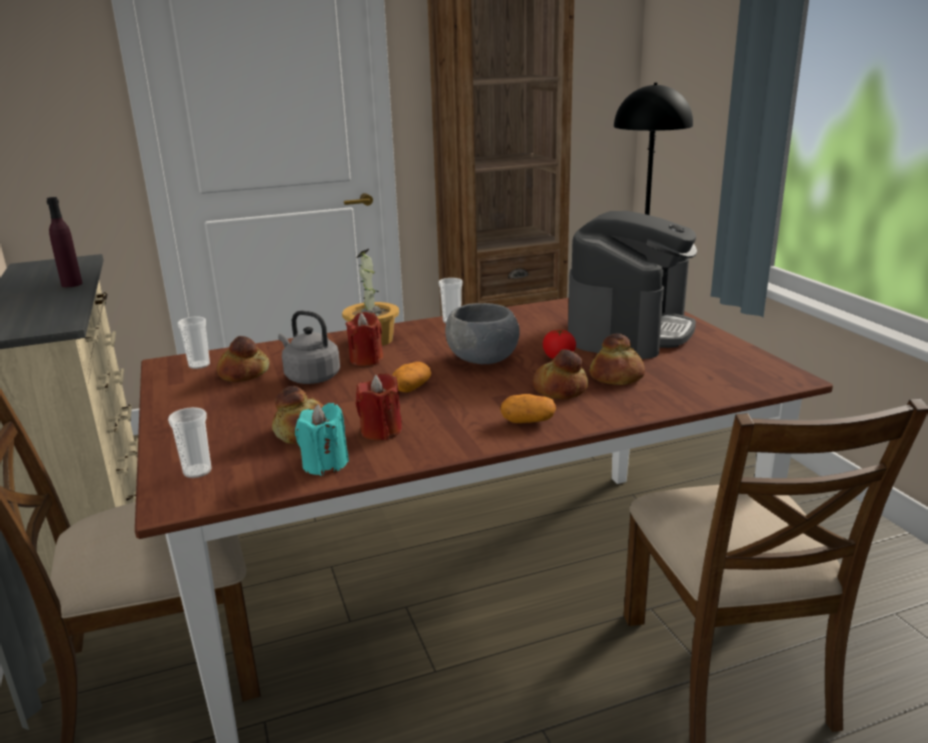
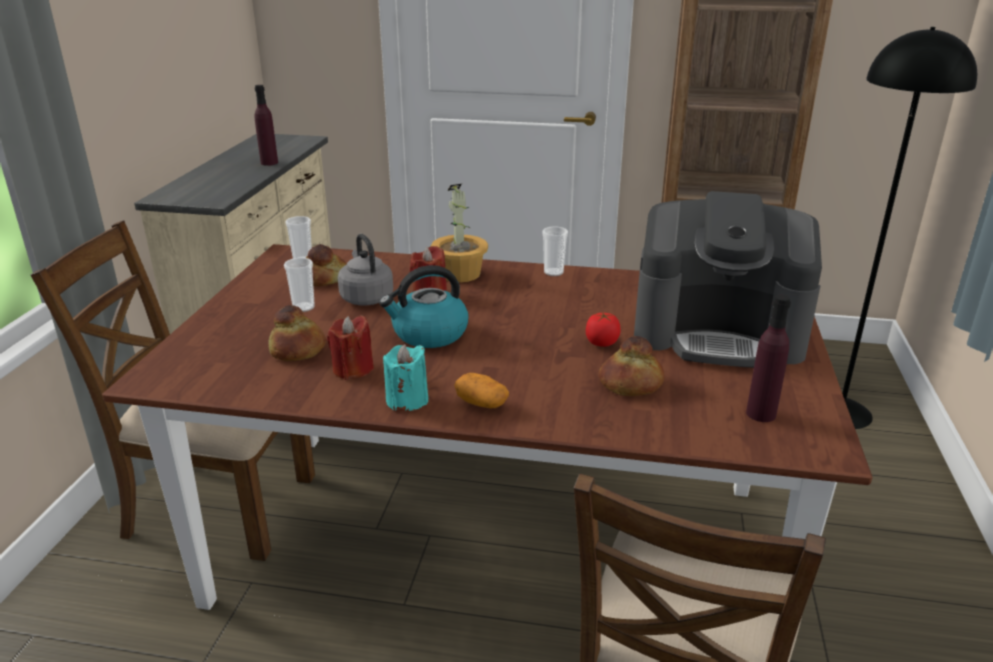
camera: 30 degrees right, 5 degrees up
(197, 471) = (189, 359): cup -> cup (303, 307)
(325, 464) = (275, 385): turquoise candle -> turquoise candle (407, 400)
(411, 388) = (429, 334): potato -> kettle
(482, 359) = (528, 322): grey bowl -> none
(559, 389) = (554, 379): bread -> none
(629, 330) = (718, 332): coffee machine -> coffee machine turned 45 degrees clockwise
(725, 369) = (761, 414): none -> purple bottle

